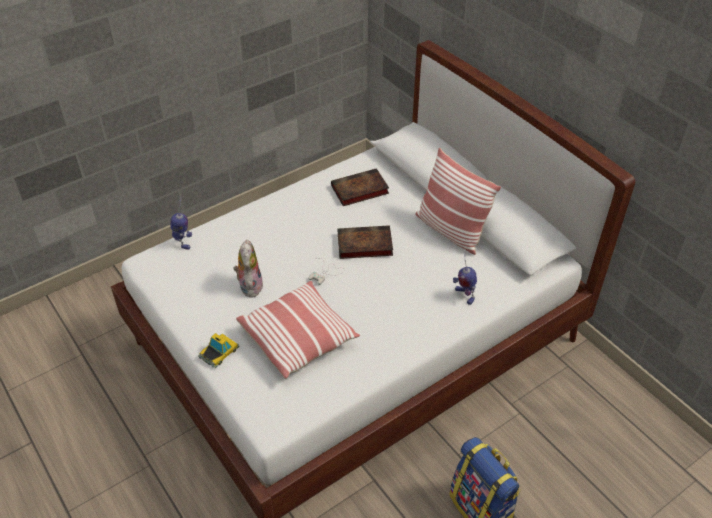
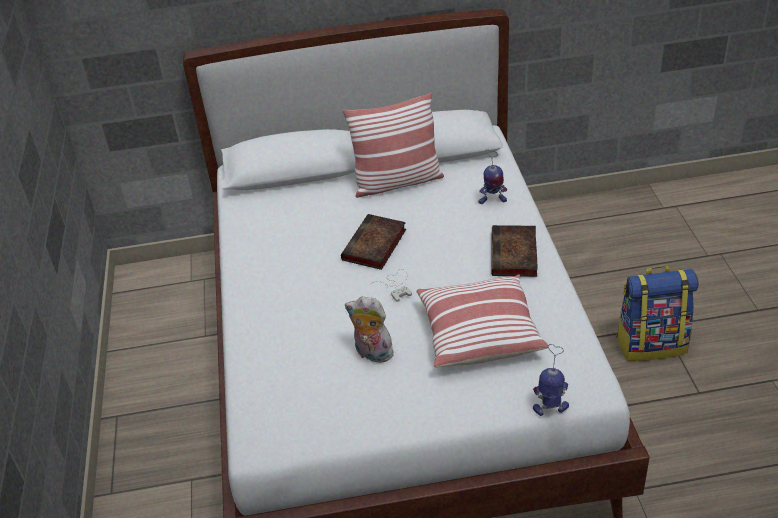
camera: 60 degrees left, 5 degrees down
(183, 242) = (252, 397): toy robot -> toy robot (551, 408)
(219, 352) = (461, 406): toy car -> none
(358, 190) = (284, 226): book -> book (514, 256)

